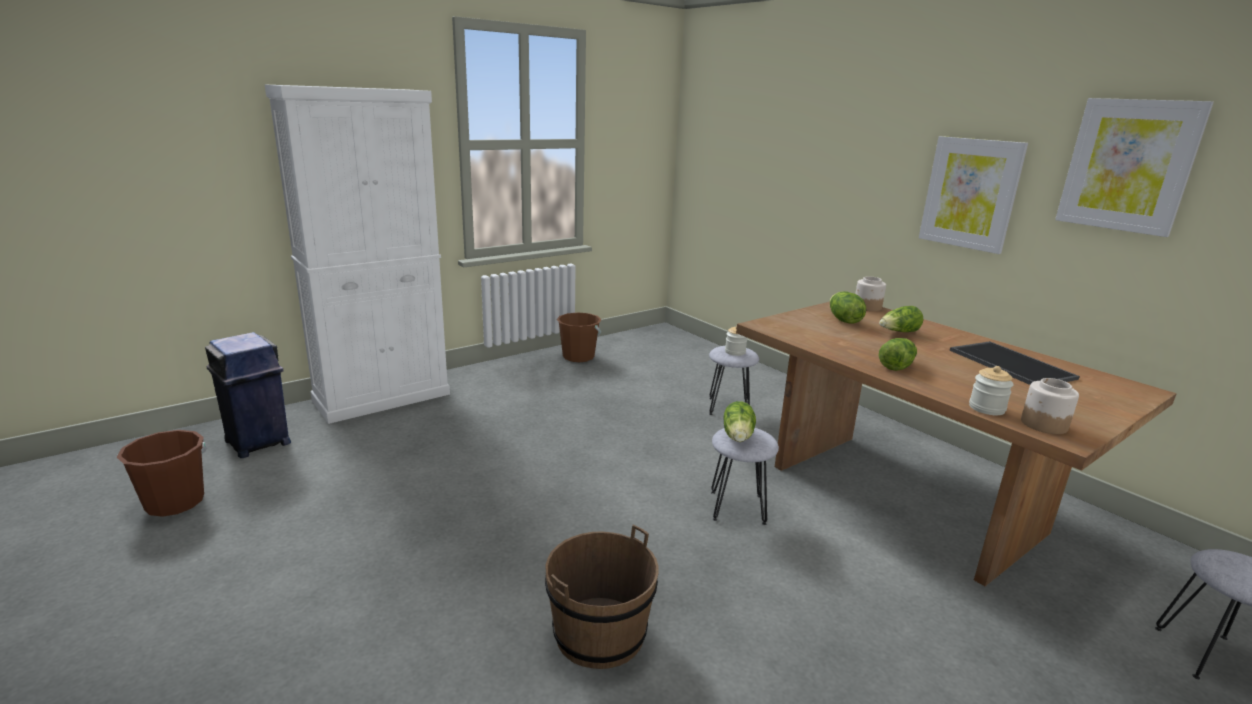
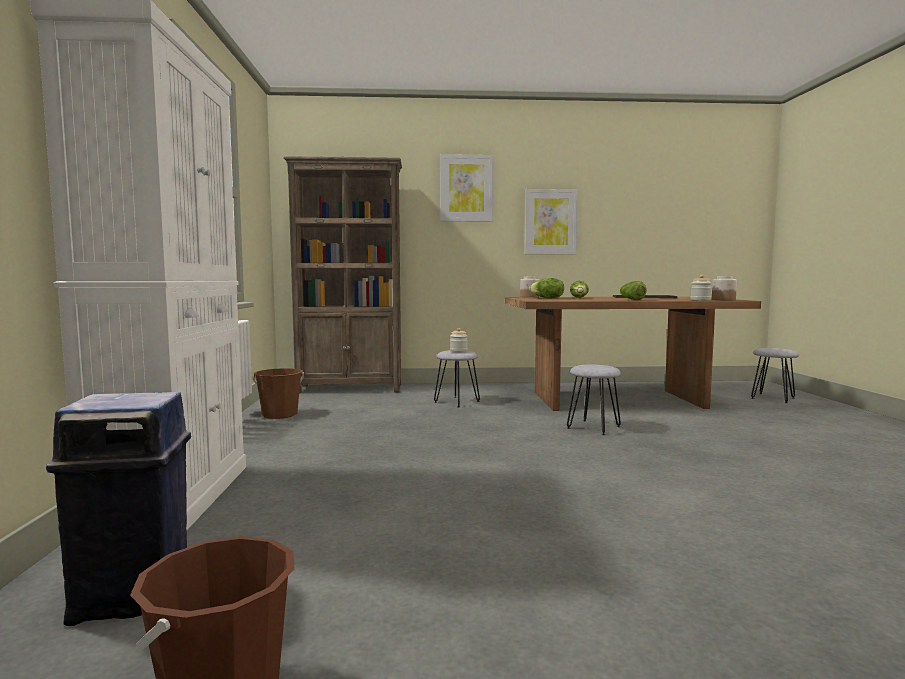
camera: 55 degrees left, 15 degrees down
(599, 633) = (724, 487): brown bucket -> none
(698, 349) = (350, 389): none -> brown bookcase
(738, 436) = (593, 367): lettuce -> none
(1128, 165) = (626, 197): picture -> picture (466, 188)

